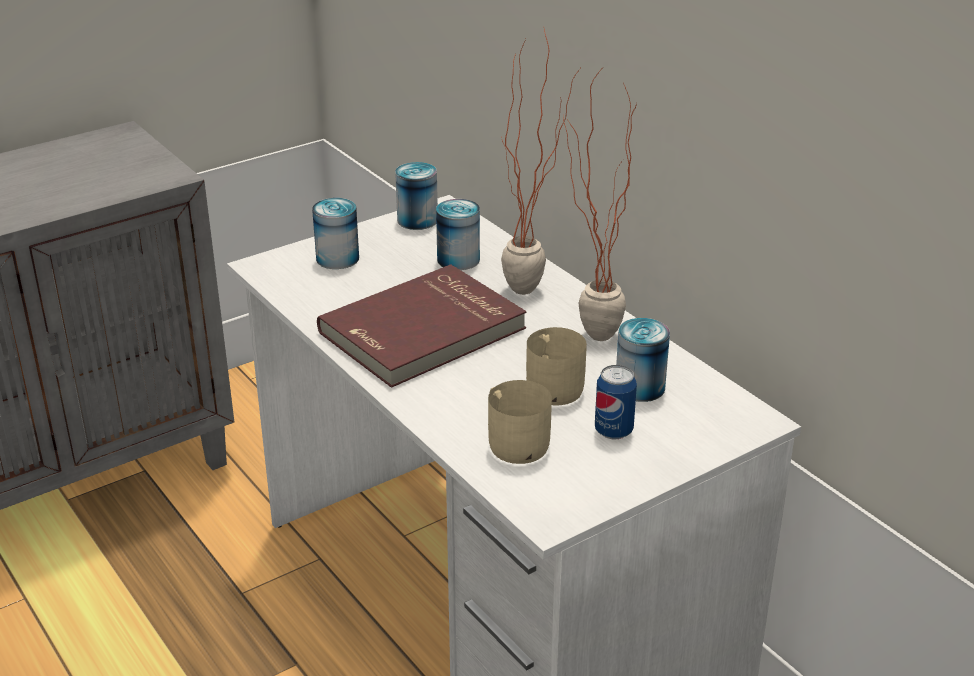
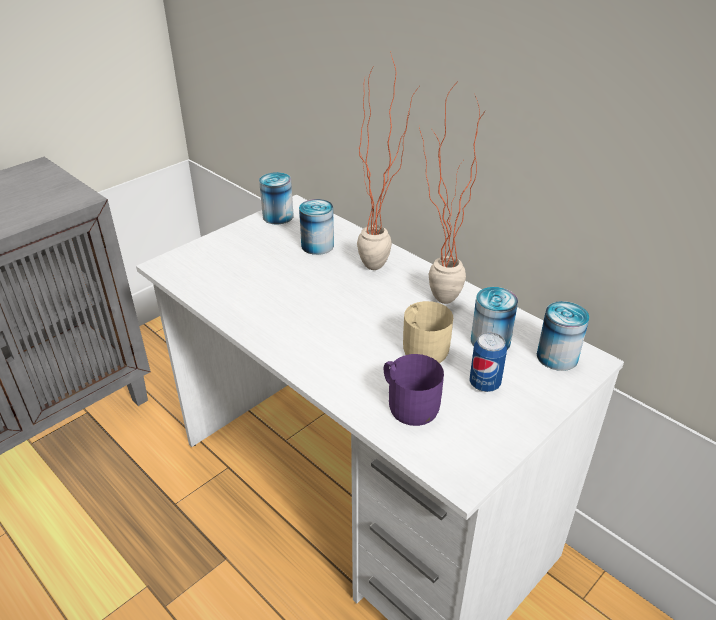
camera: 10 degrees left, 5 degrees up
(337, 258) = (224, 253): can -> can (557, 356)
(424, 332) = (308, 310): red book -> none
(514, 441) = (408, 403): beige mug -> purple mug

